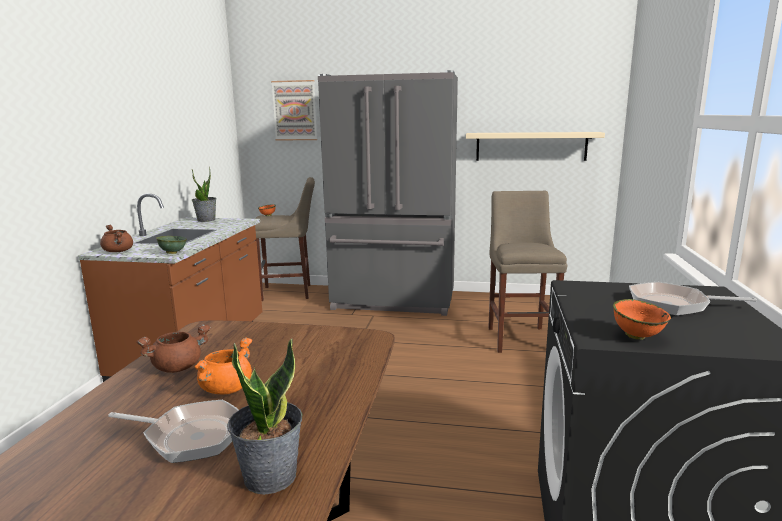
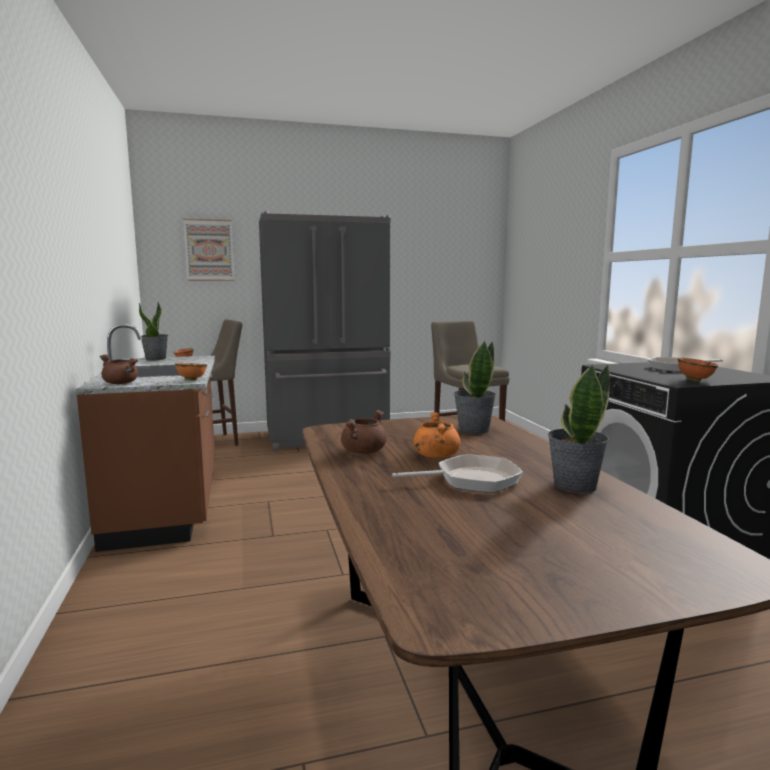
camera: 25 degrees left, 5 degrees down
(172, 253) = (191, 380): green bowl -> orange bowl
(332, 355) = (473, 430): none -> potted plant
(531, 146) = (435, 287): beige shelf -> none

